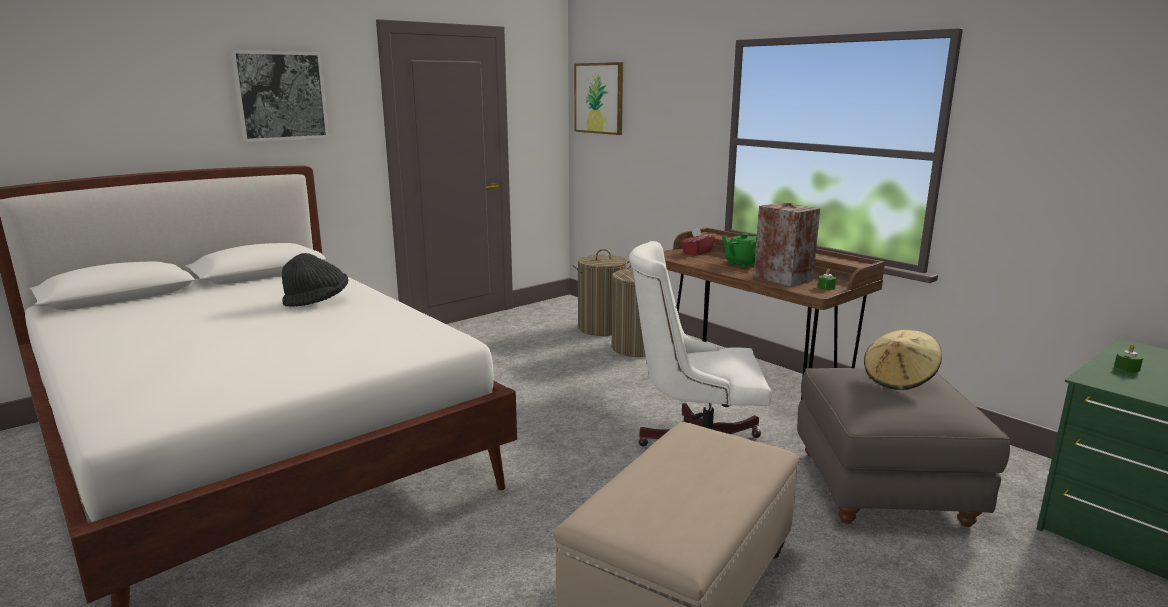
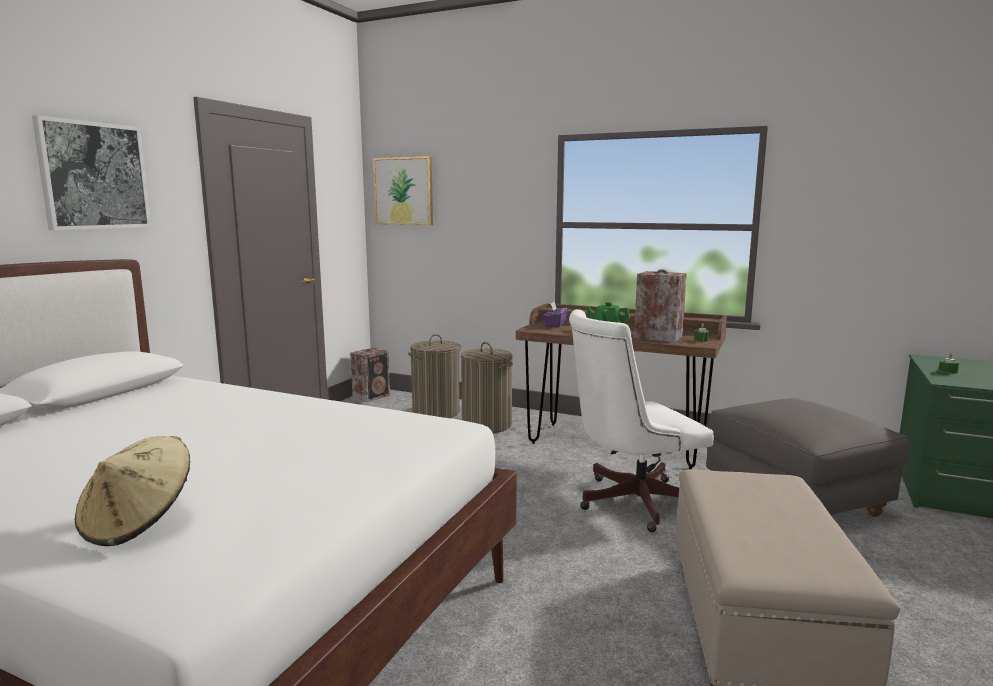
camera: 25 degrees left, 5 degrees down
(317, 301) = (230, 411): black hat -> none
(560, 303) = (372, 396): none -> speaker
(696, 252) = (555, 325): red tissue box -> purple tissue box
(899, 380) = (800, 406): beige hat -> beige hat (139, 522)

